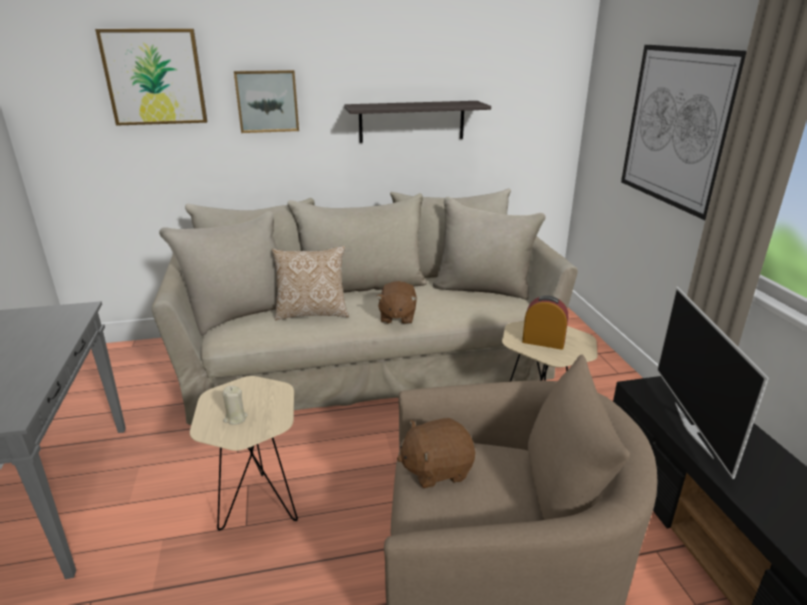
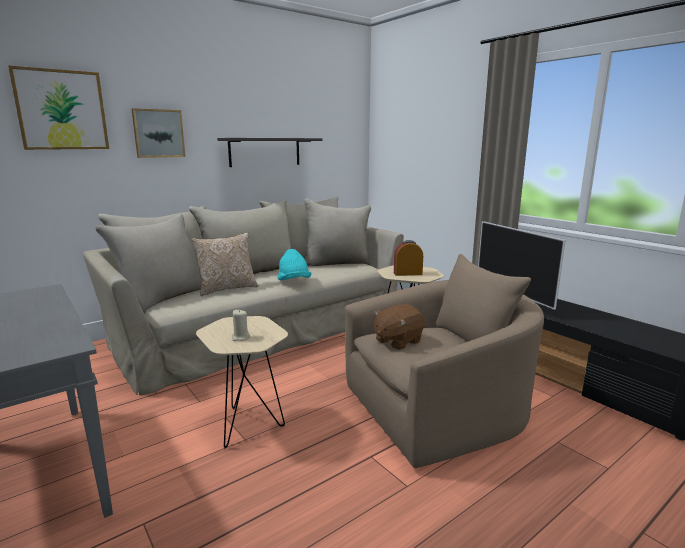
camera: 25 degrees left, 10 degrees down
(397, 317) = (294, 282): brown plush toy -> turquoise hat
(678, 127) = (444, 142): picture -> none

